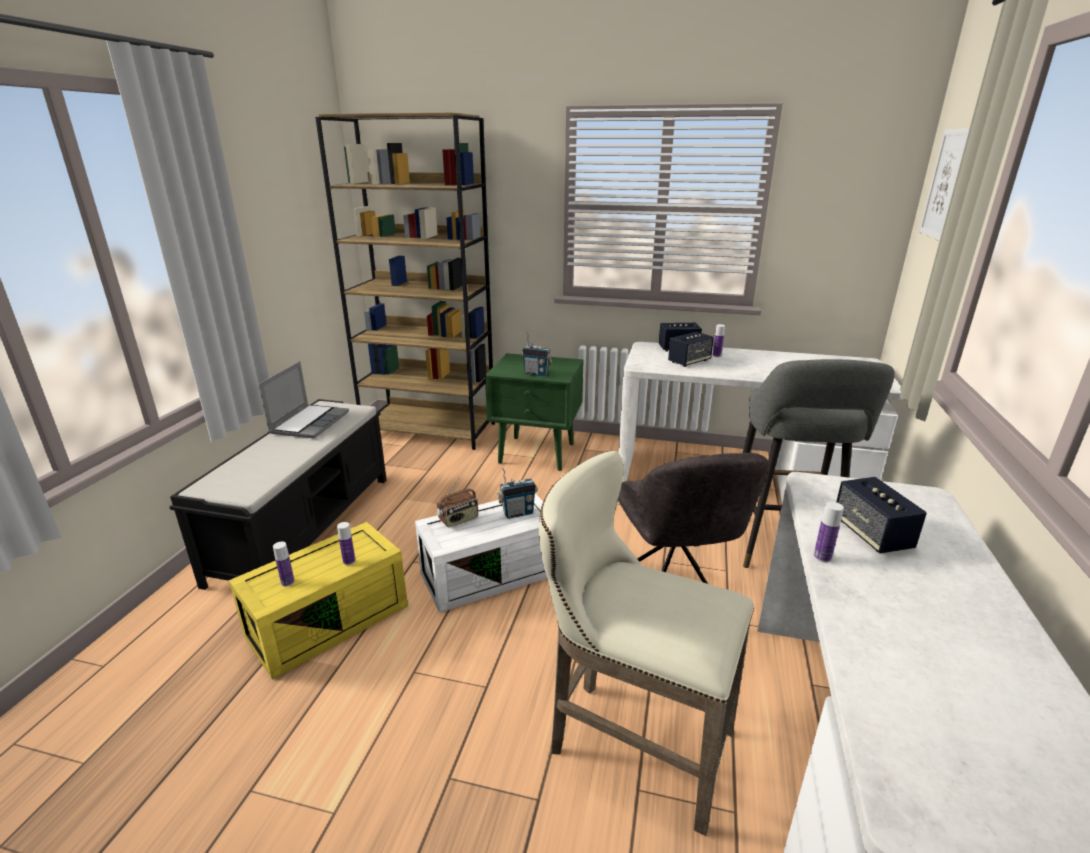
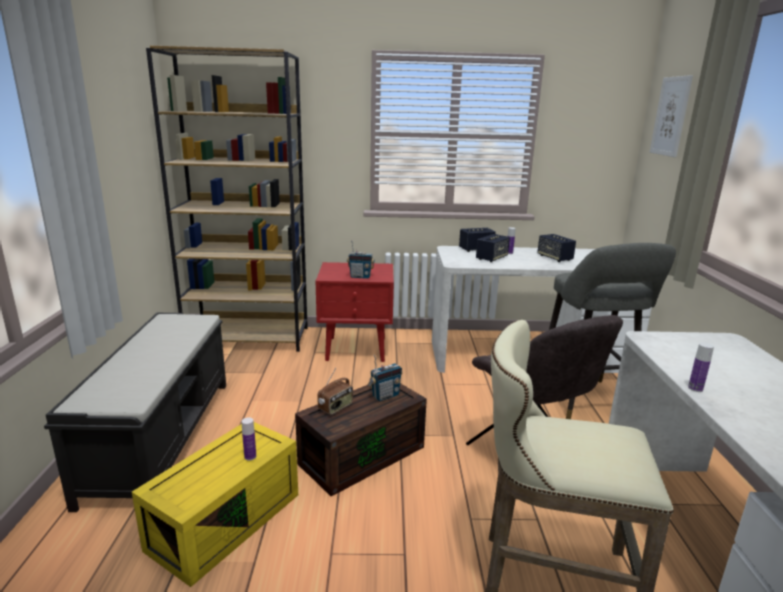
camera: 15 degrees left, 5 degrees down
(287, 582) = (196, 484): bottle -> none
(309, 422) = (160, 333): laptop -> none
(491, 572) = (362, 454): white storage box -> brown storage box
(537, 453) = (357, 349): green nightstand -> red nightstand
(871, 534) = (715, 369): speaker -> speaker (554, 258)

